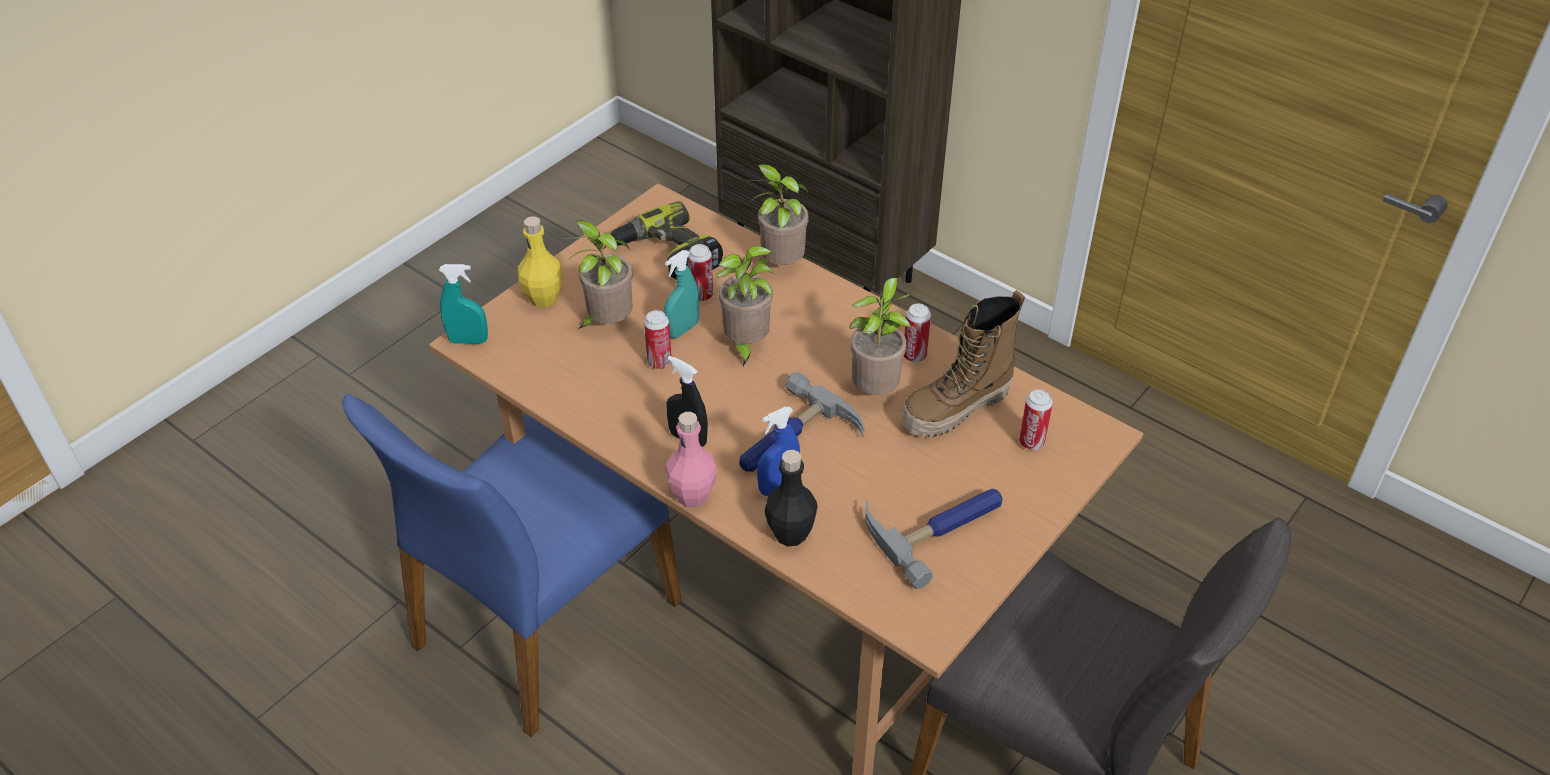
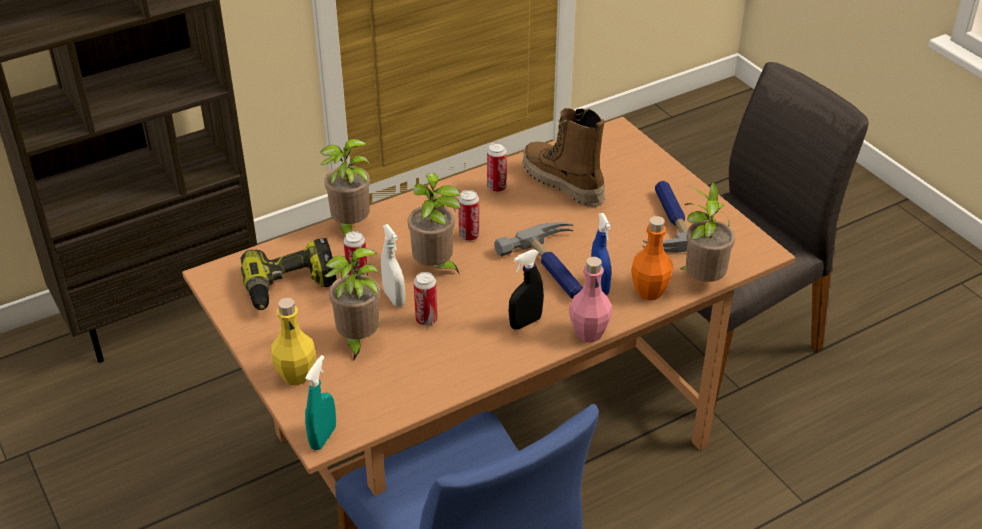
camera: 70 degrees left, 5 degrees down
(682, 329) = (394, 298): turquoise spray bottle -> white spray bottle
(790, 534) = (649, 292): black bottle -> orange bottle
(876, 390) = (523, 214): potted plant -> potted plant (701, 280)
(956, 409) = (562, 184): boot -> boot turned 150 degrees clockwise
(1031, 442) = (610, 161): can -> can (469, 236)

